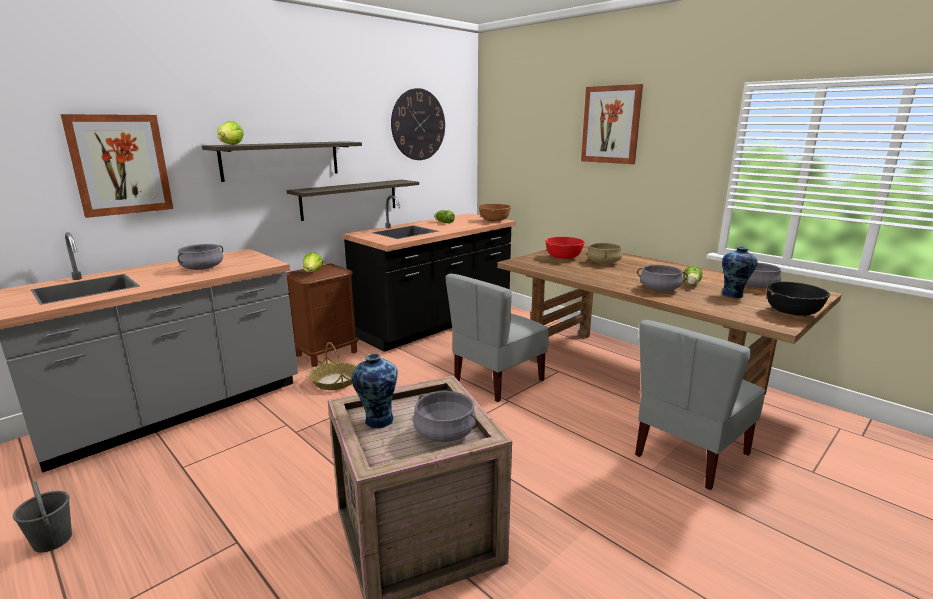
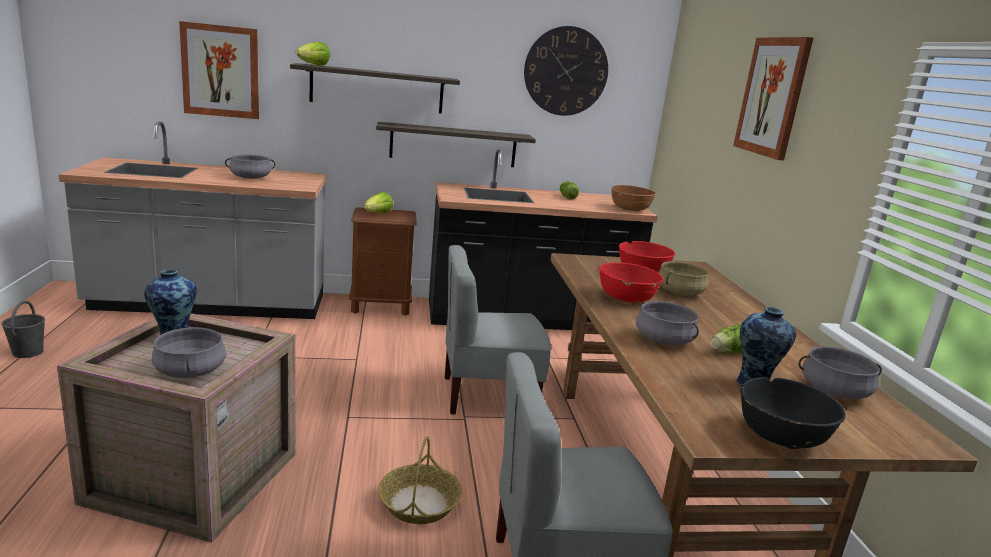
camera: 35 degrees right, 0 degrees up
(335, 381) = (347, 331): basket -> basket (419, 503)
(594, 275) = (626, 299): none -> red bowl

